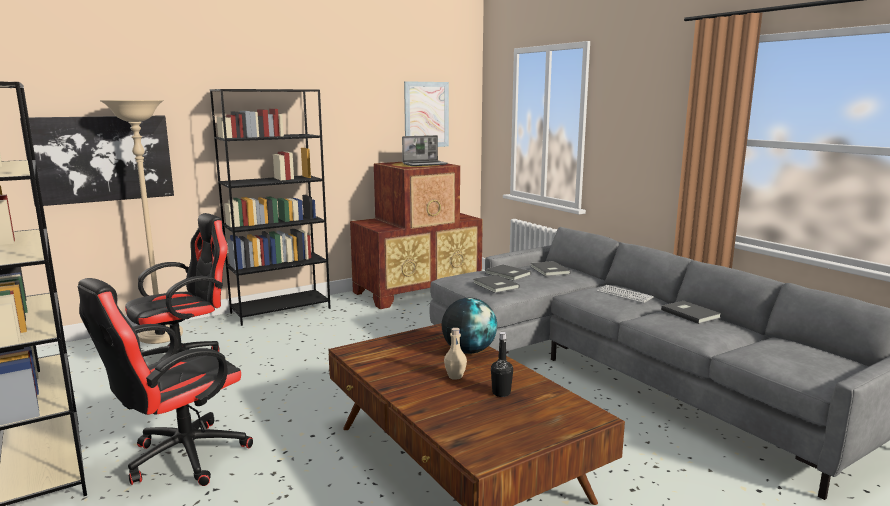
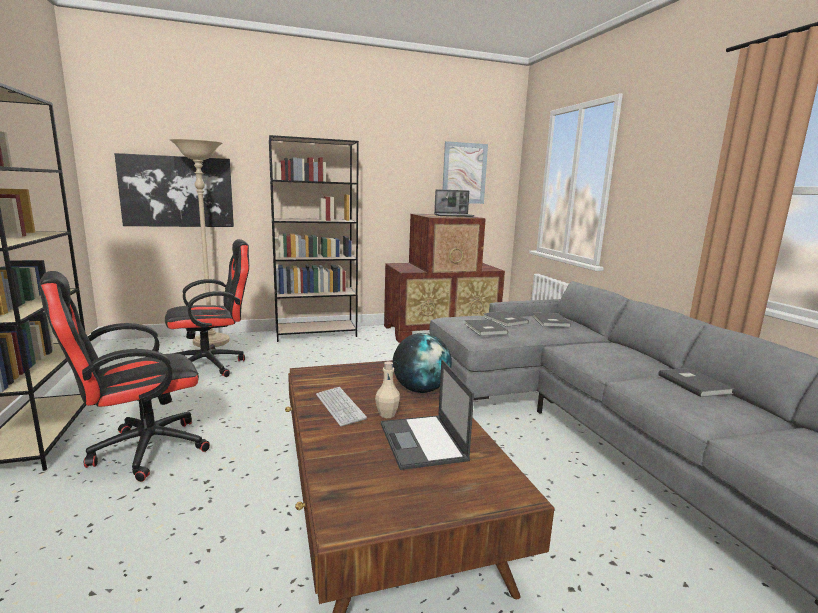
camera: 15 degrees right, 0 degrees up
(281, 310) = (316, 333): black bookcase -> beige bookcase
(501, 393) = (423, 442): black bottle -> laptop
(624, 295) = (621, 354): keyboard -> keyboard (340, 407)

